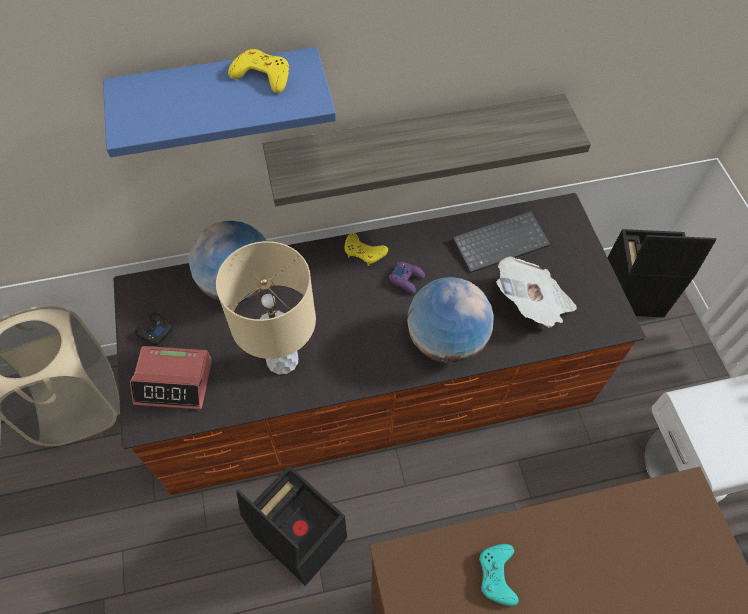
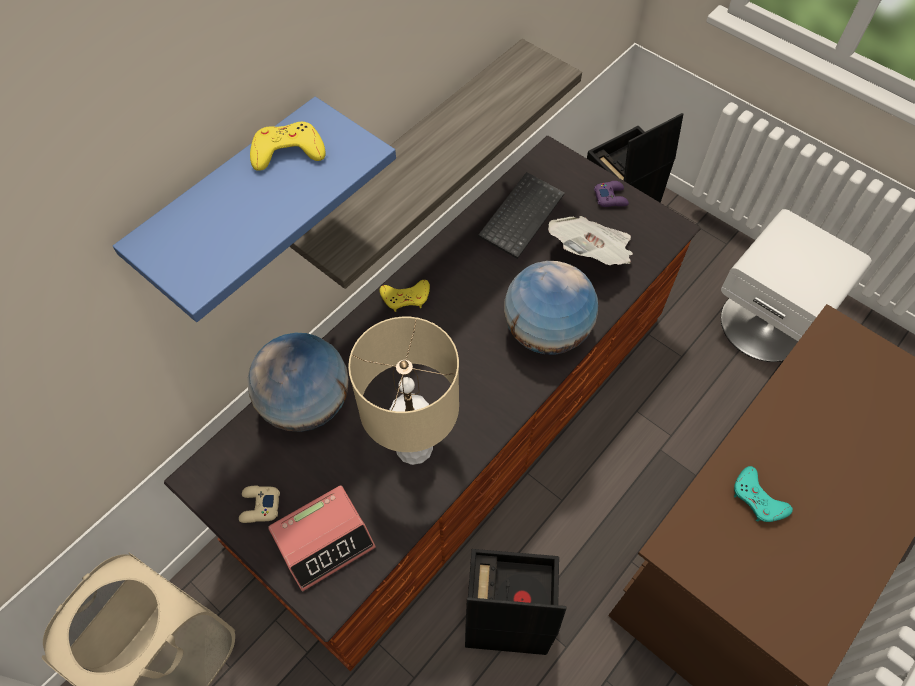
camera: 35 degrees left, 0 degrees up
(154, 331) = (259, 506): black game controller -> beige game controller
(407, 279) = (467, 298): purple game controller -> purple game controller (611, 197)

